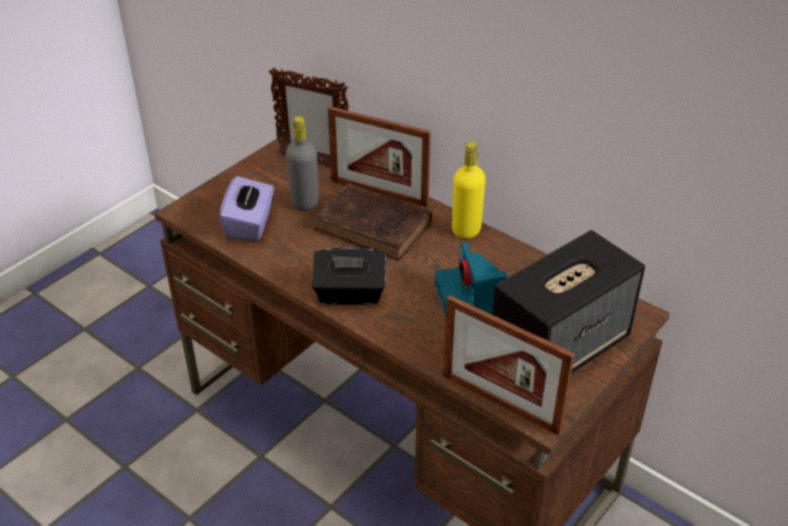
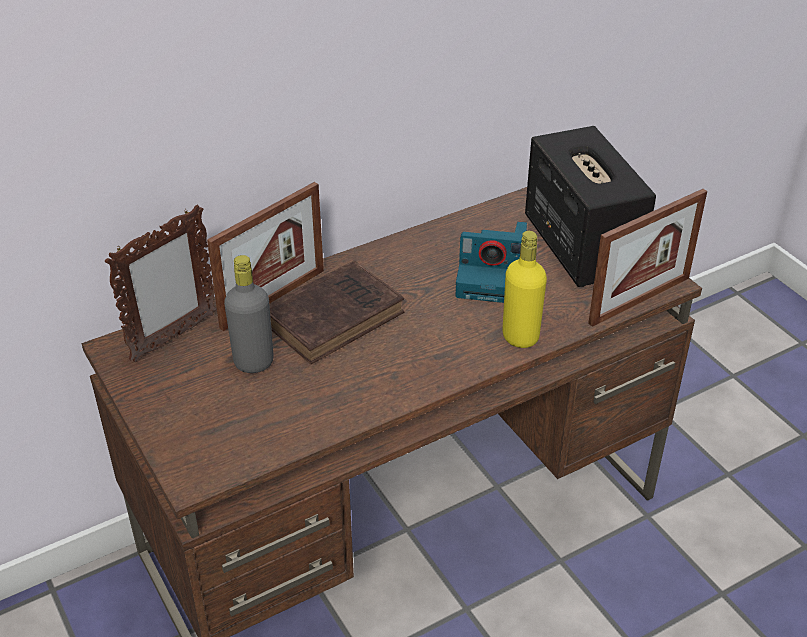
camera: 70 degrees left, 0 degrees up
(250, 224) = (264, 418): purple tissue box -> none
(350, 294) = (440, 362): black tissue box -> none
(466, 230) = (380, 254): yellow bottle -> yellow bottle (520, 337)

